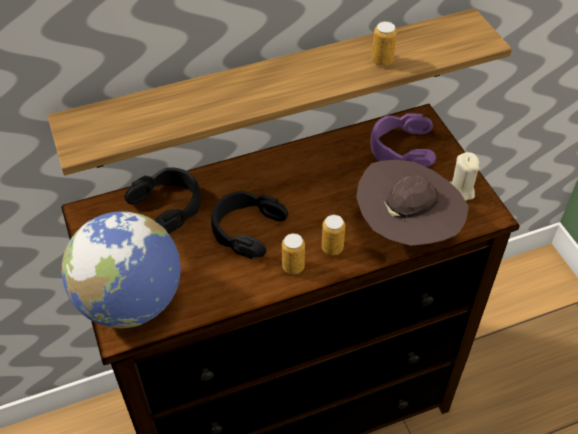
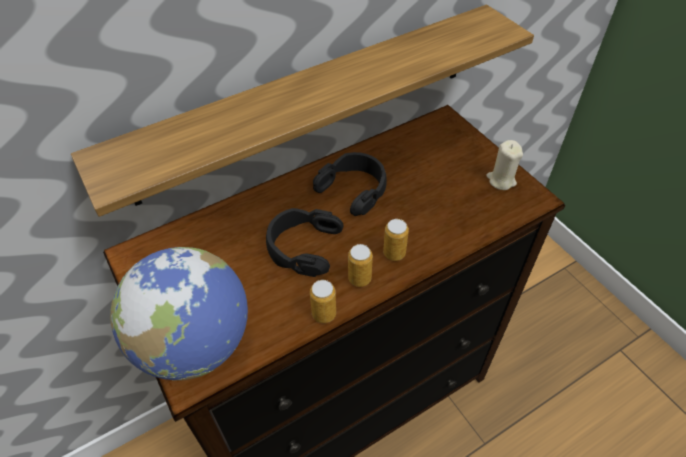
camera: 10 degrees left, 0 degrees up
(168, 205) = (218, 234): black headphones -> black headphones (354, 189)
(382, 60) = (415, 59): can -> can (324, 314)
(401, 148) = (434, 148): purple headphones -> none
(407, 229) = (462, 224): brown hat -> none

